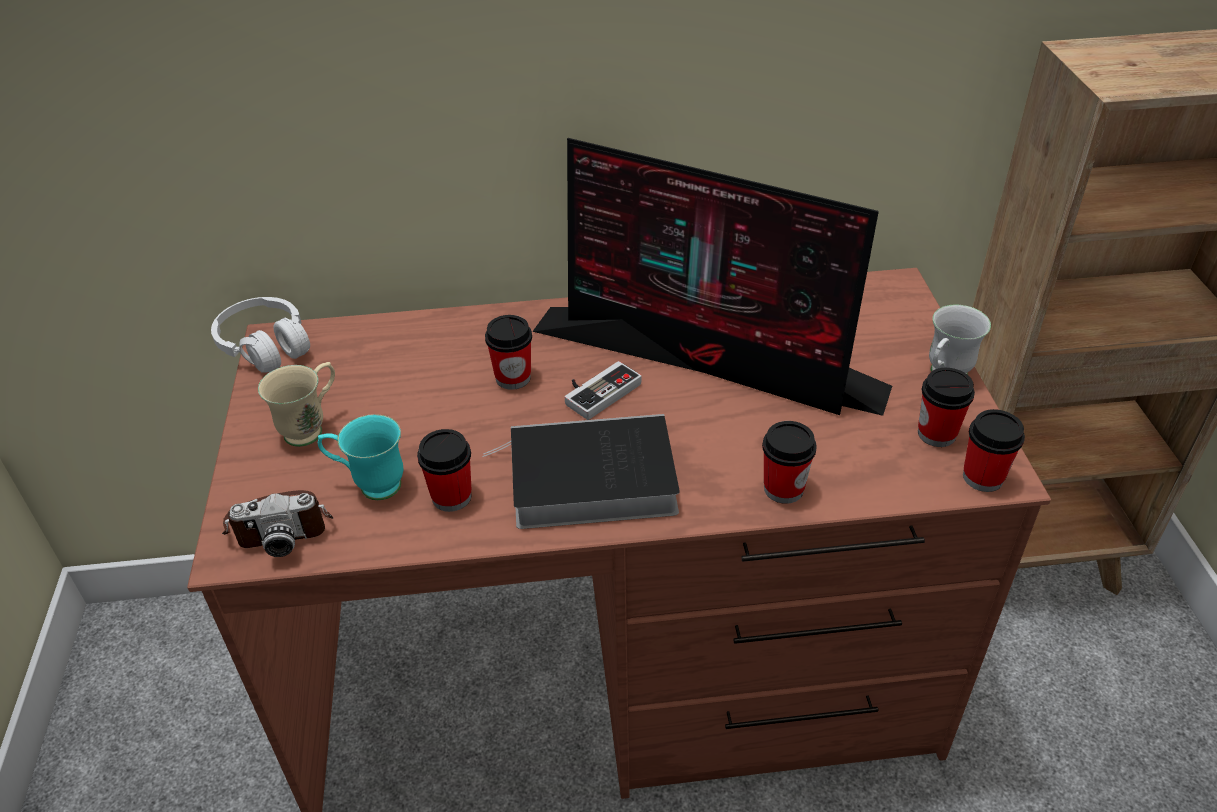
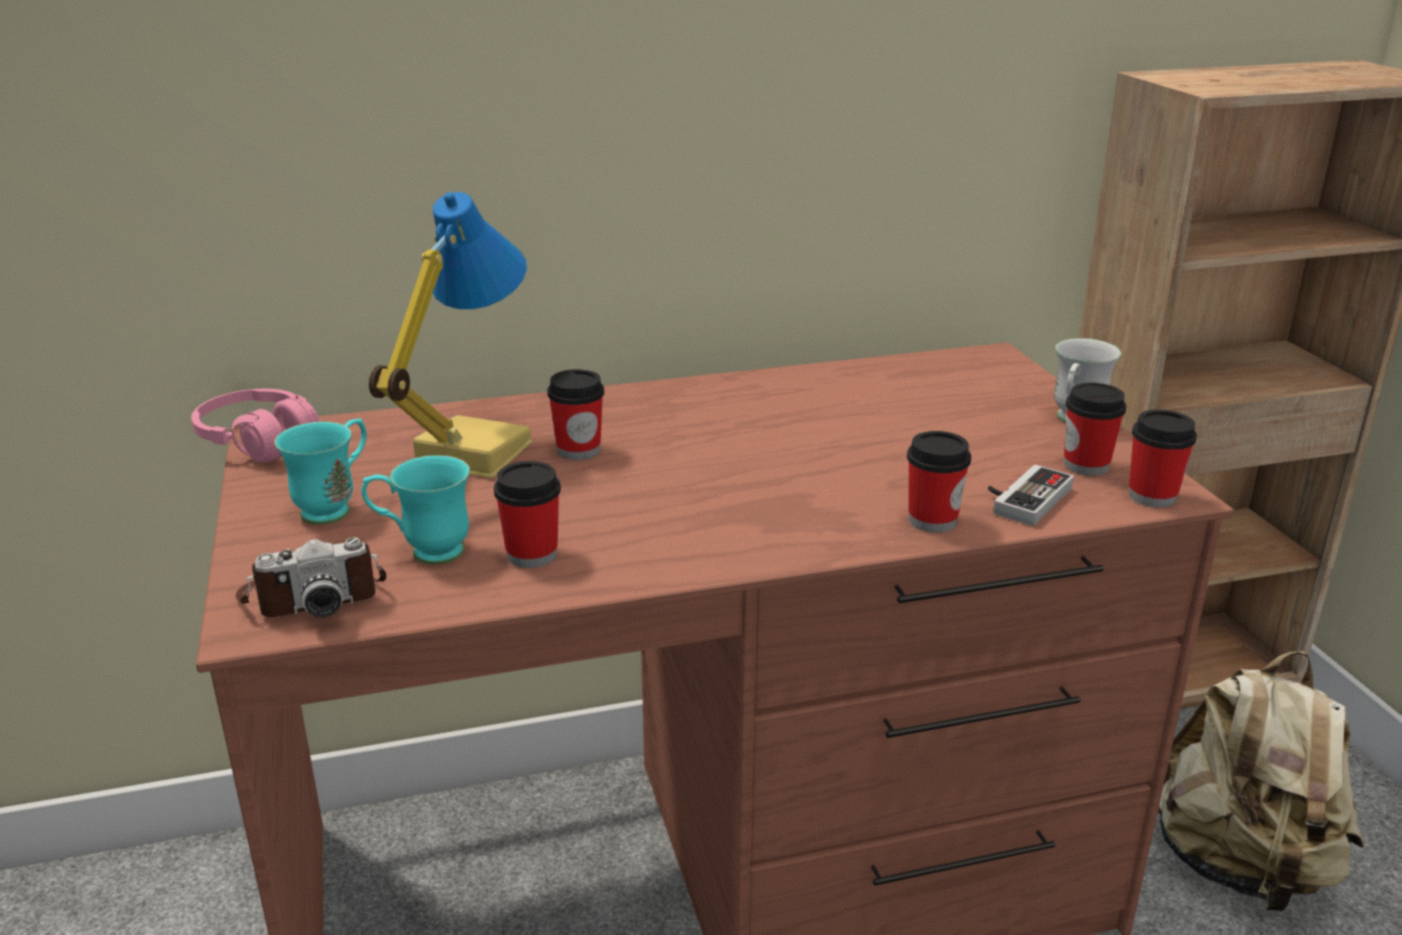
camera: 10 degrees left, 15 degrees down
(266, 346) = (259, 442): white headphones -> pink headphones
(312, 428) = (336, 507): beige mug -> turquoise mug
(425, 373) = (469, 452): none -> table lamp
(587, 481) = (697, 529): book -> none
(598, 391) = (684, 455): game controller -> game controller (1023, 498)
(711, 360) = (808, 423): monitor -> none
(1054, 708) = (1239, 865): none -> beige backpack

